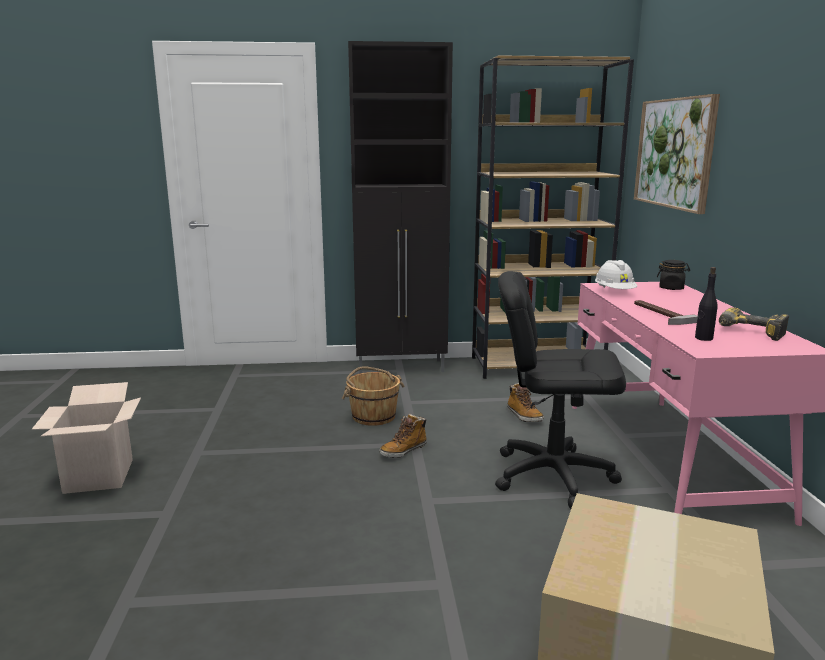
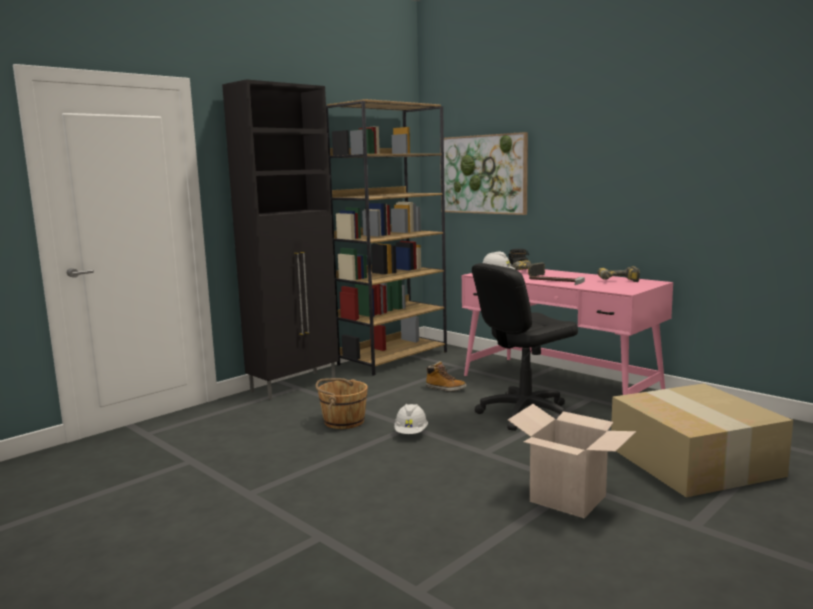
camera: 40 degrees left, 5 degrees down
(99, 476) = (191, 545): cardboard box -> cardboard box (568, 498)
(403, 450) = (411, 433): boot -> white hard hat
(656, 296) = (524, 274): none -> power drill
(703, 338) = (609, 287): black bottle -> none

